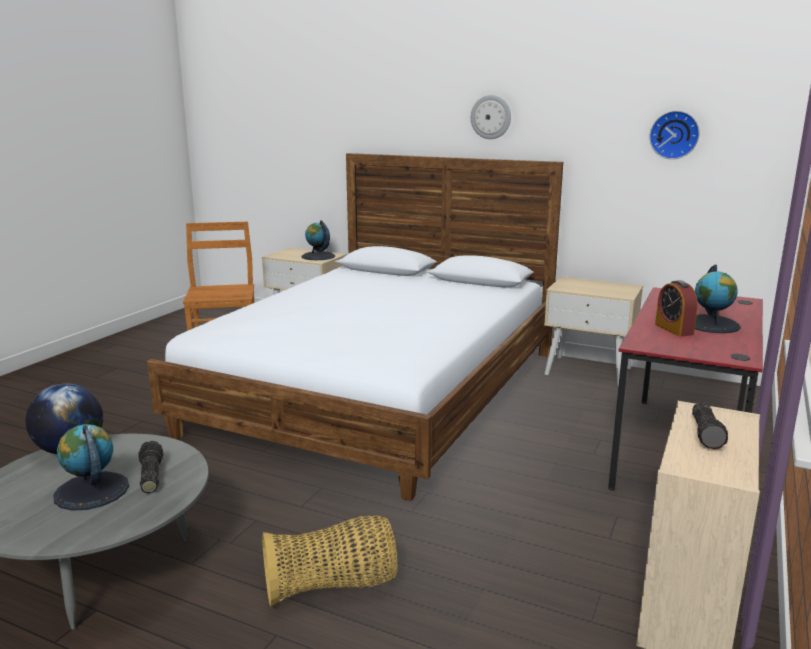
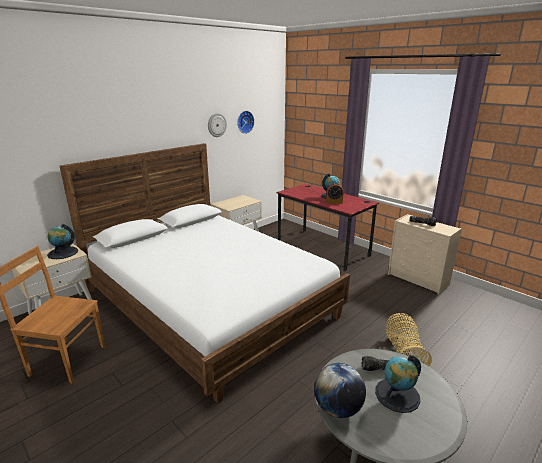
camera: 70 degrees left, 5 degrees up
(491, 117) = (161, 123): wall clock -> wall clock (216, 125)

